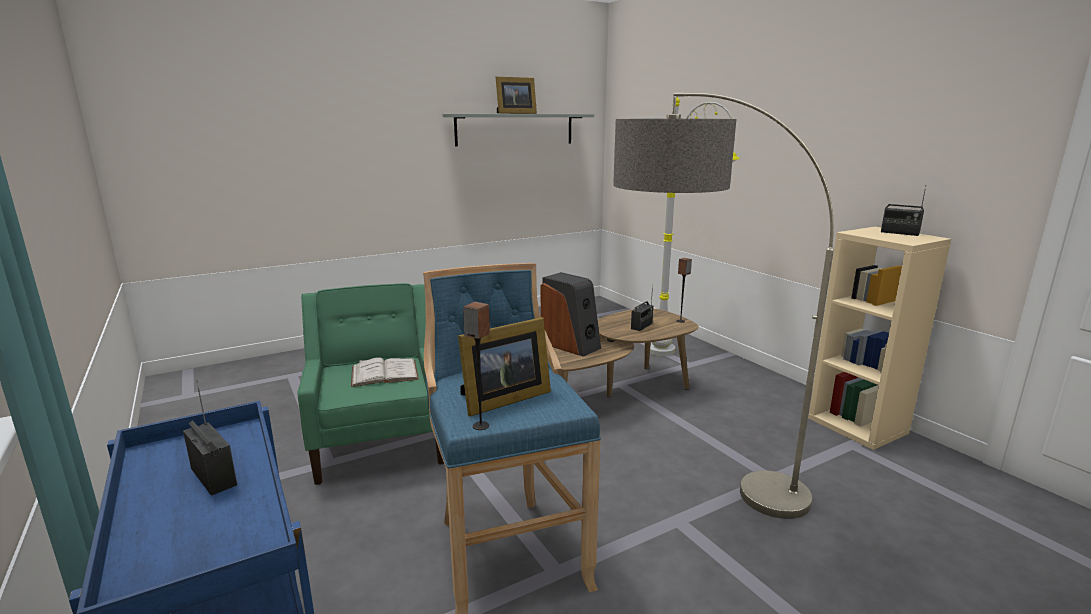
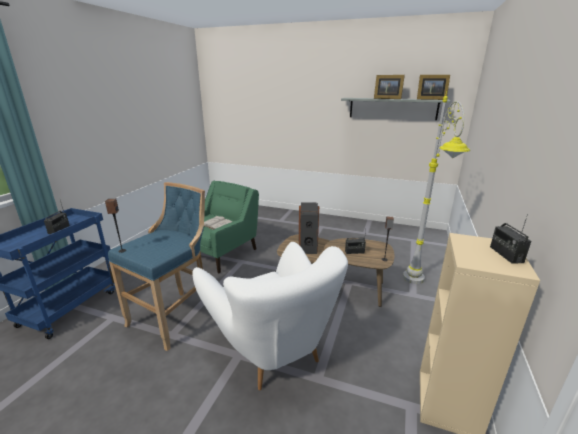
camera: 50 degrees right, 5 degrees up
(502, 399) = (149, 246): picture frame -> picture frame (430, 99)
(691, 488) = (272, 349): floor lamp -> white armchair

